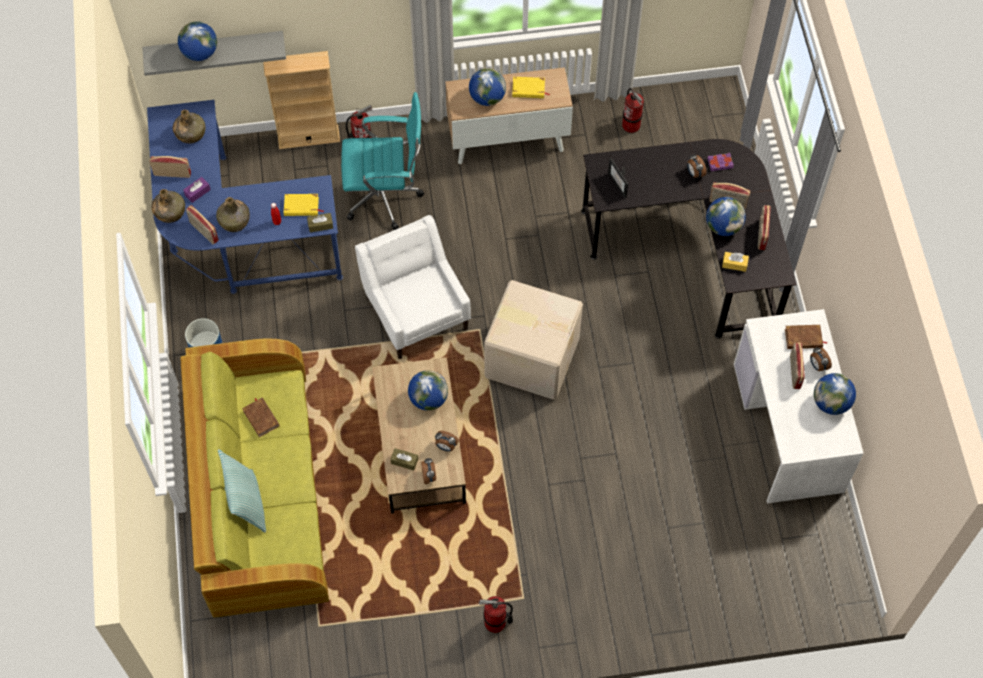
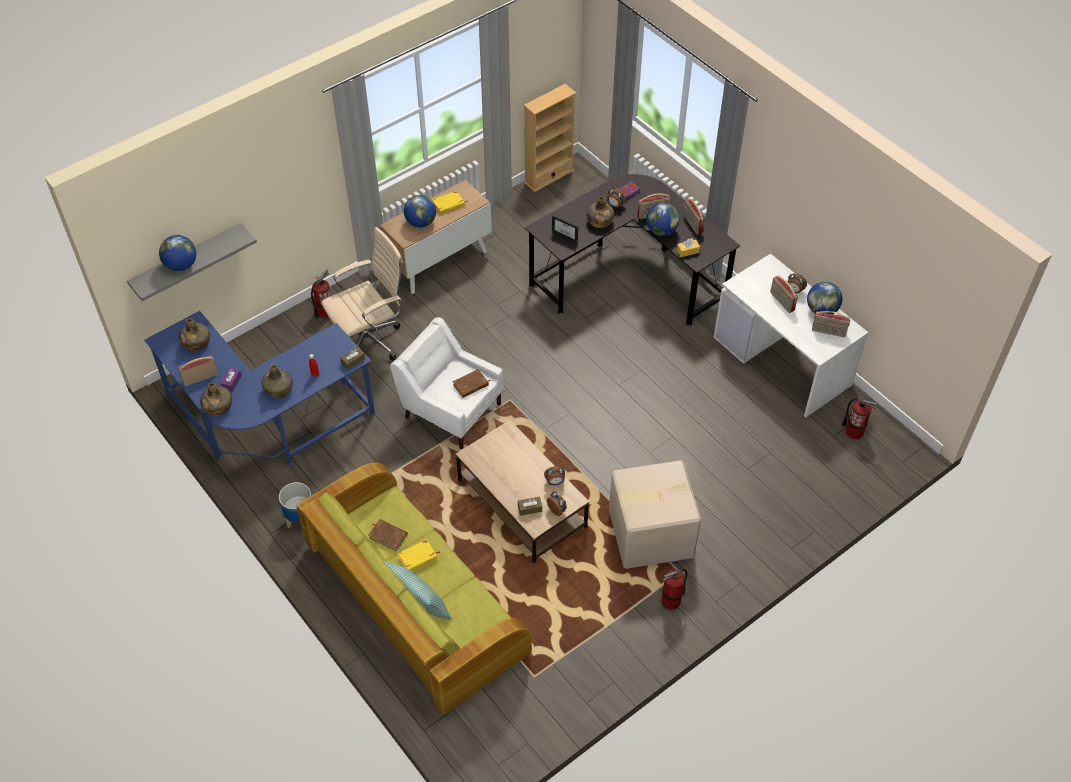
camera: 30 degrees left, 10 degrees down
(203, 232) = (257, 408): radio -> radio (828, 332)
(301, 207) = (328, 355): yellow book -> yellow book (418, 557)
(308, 137) = (277, 325): beige bookcase -> beige bookcase (549, 176)
(386, 197) = (370, 340): turquoise office chair -> beige office chair
(428, 399) = (517, 455): globe -> none
(531, 356) = (563, 400): cardboard box -> cardboard box (649, 533)
(631, 125) = (525, 214): fire extinguisher -> fire extinguisher (854, 432)
(665, 184) = (599, 221): none -> green bottle
(803, 338) = (771, 278): brown book -> brown book (471, 385)

